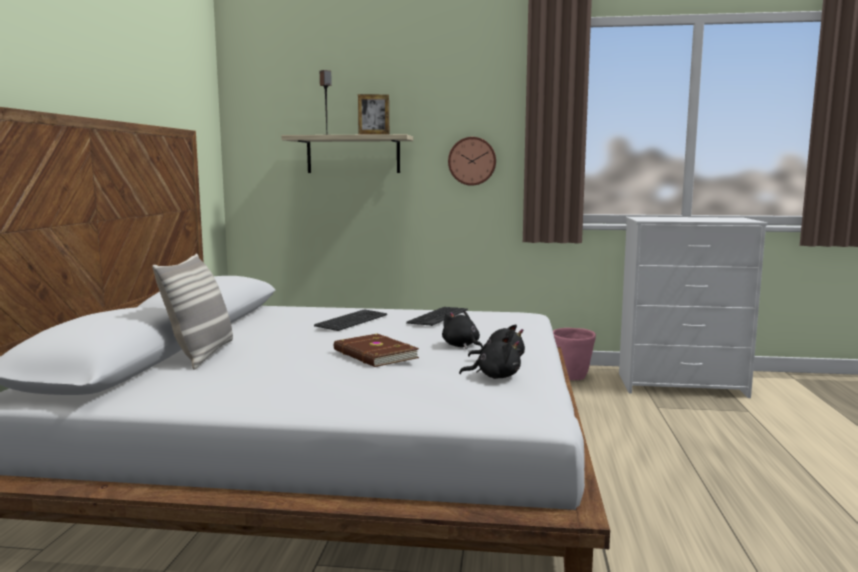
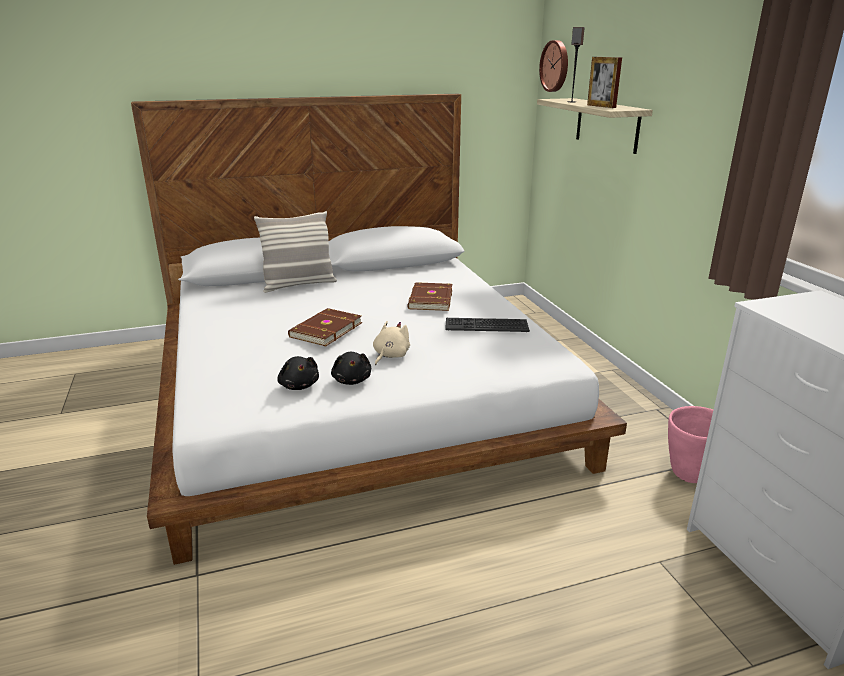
camera: 65 degrees right, 15 degrees up
(352, 321) = (429, 299): keyboard -> brown book
(462, 346) = (390, 356): black plush toy -> beige plush toy
(472, 161) = (698, 152): wall clock -> wall clock (555, 66)

